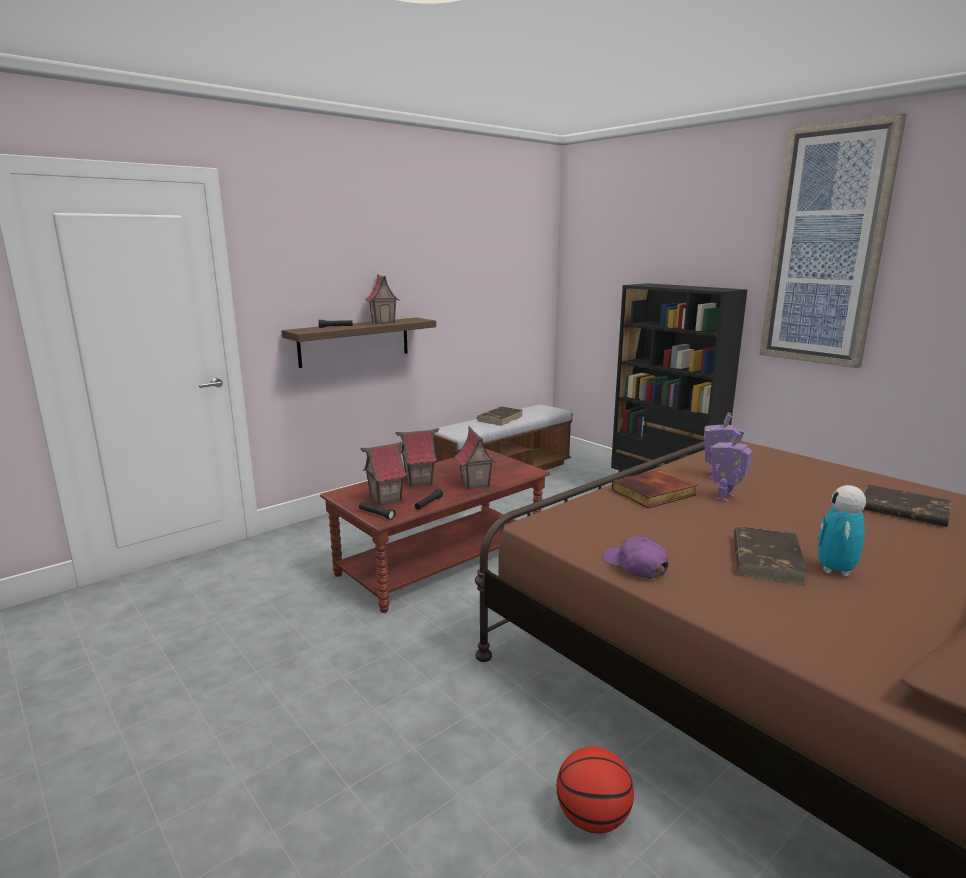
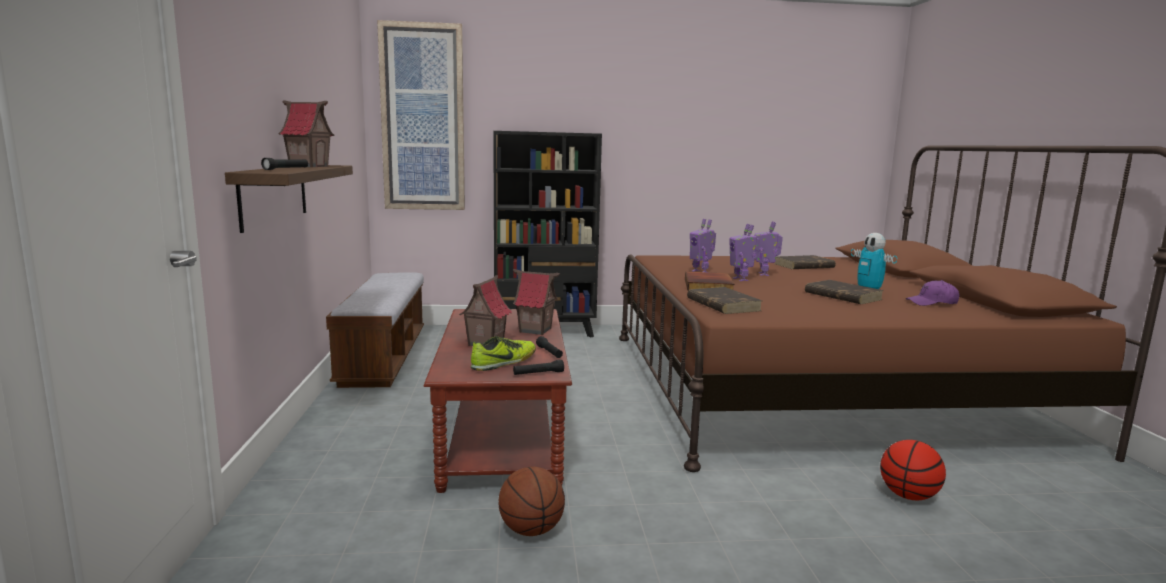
camera: 55 degrees left, 5 degrees down
(319, 624) = (531, 530): none -> basketball
(385, 499) = (504, 362): toy house -> shoe
(500, 418) = (381, 288): brown book -> brown book (722, 304)
(635, 566) = (826, 316): purple cap -> purple cap (932, 303)
(785, 502) = (765, 274): none -> toy robot
(826, 247) = (652, 100): picture -> picture (423, 118)

